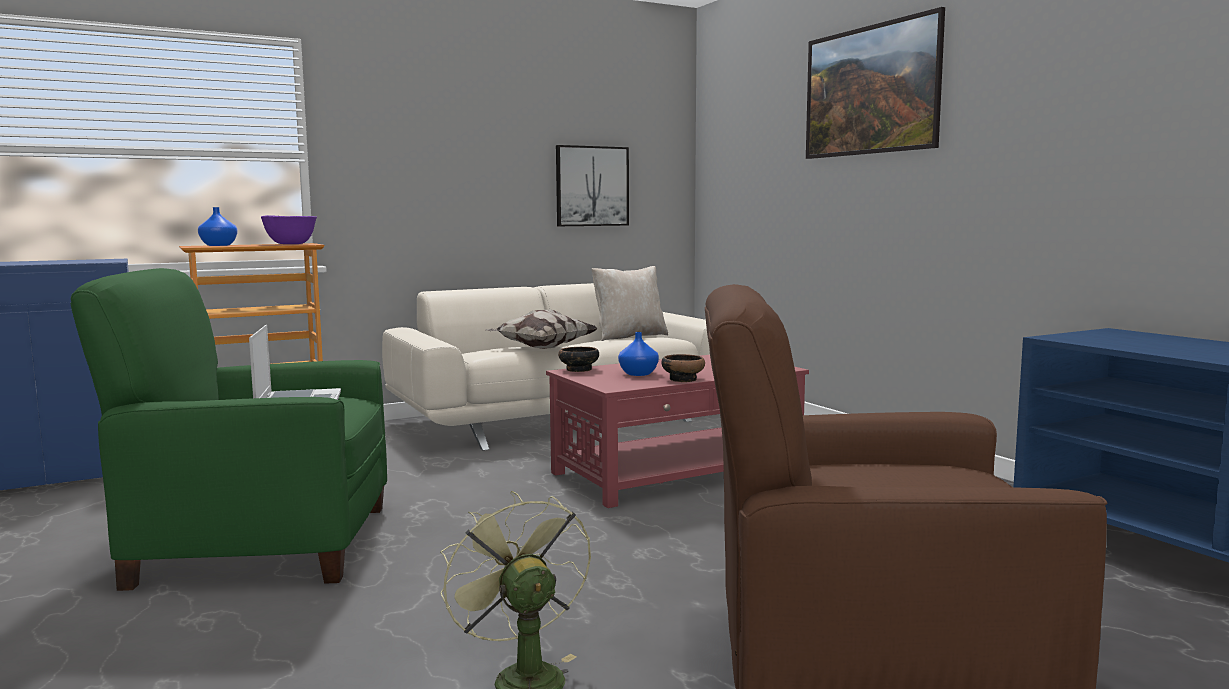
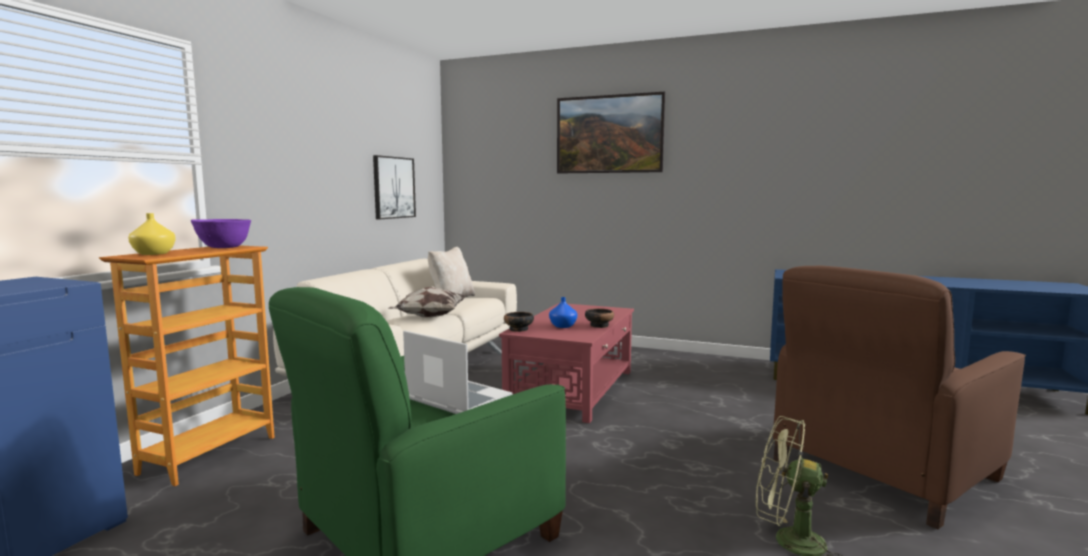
camera: 40 degrees left, 0 degrees up
(218, 245) = (153, 254): blue vase -> yellow vase

